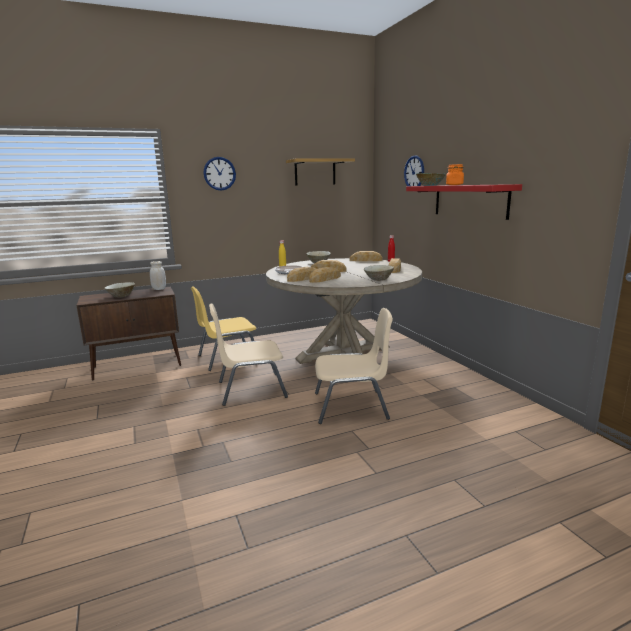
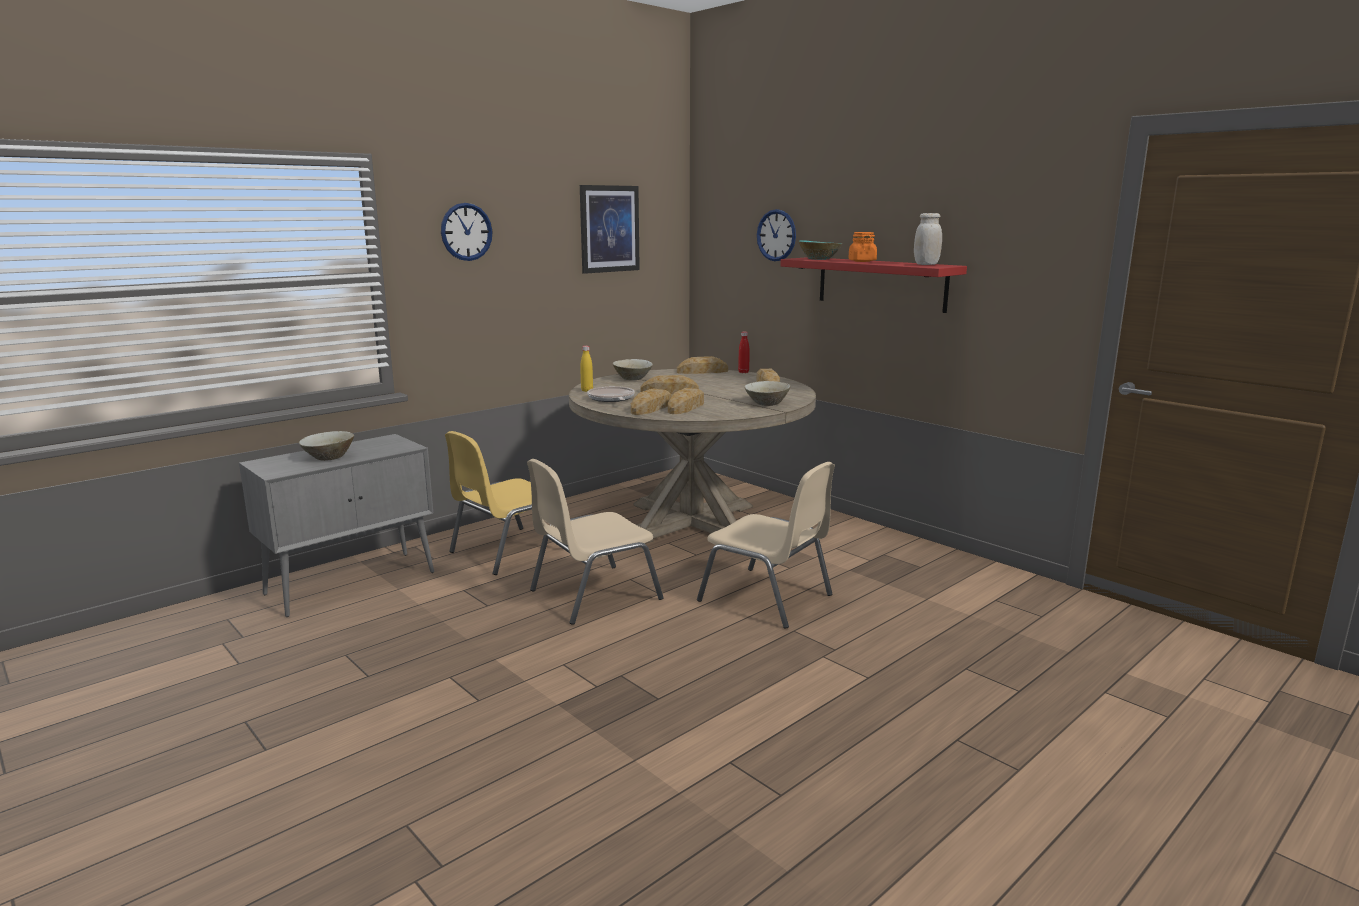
camera: 20 degrees left, 0 degrees up
(138, 366) = (352, 582): brown cabinet -> grey cabinet
(159, 289) = (382, 440): white jar -> white jar (926, 264)
(315, 172) = (609, 229): shelf -> picture
(352, 406) = (767, 598): beige chair -> beige chair turned 60 degrees clockwise

